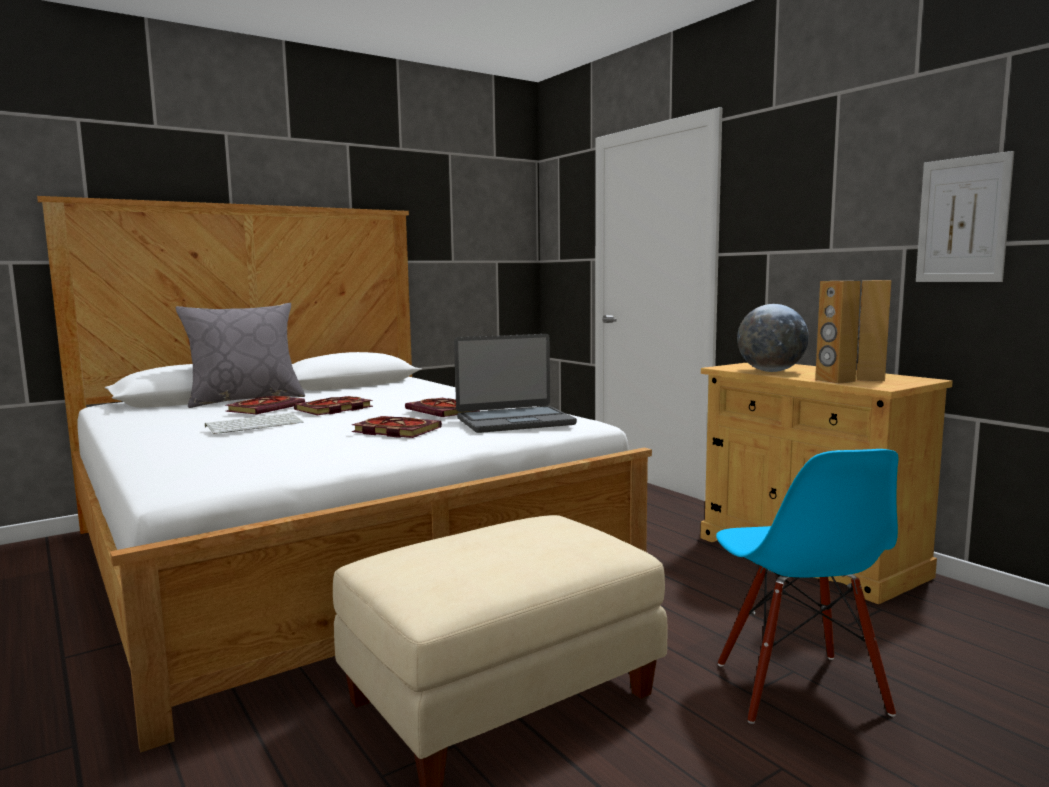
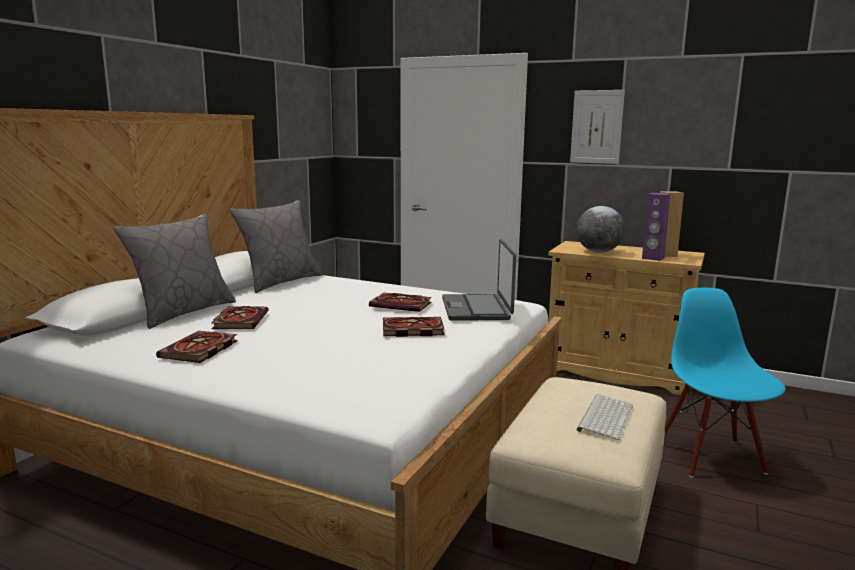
camera: 30 degrees left, 5 degrees up
(255, 424) = (287, 340): keyboard -> keyboard (604, 416)
(333, 409) = (308, 314): book -> book (199, 350)
(386, 386) = (280, 281): none -> grey pillow
(514, 421) = (477, 309): laptop -> laptop turned 135 degrees clockwise
(798, 689) = (711, 457): blue chair -> blue chair turned 150 degrees counterclockwise
(834, 380) = (653, 258): brown speaker -> purple speaker
(962, 220) = (711, 153): picture -> picture (596, 127)

